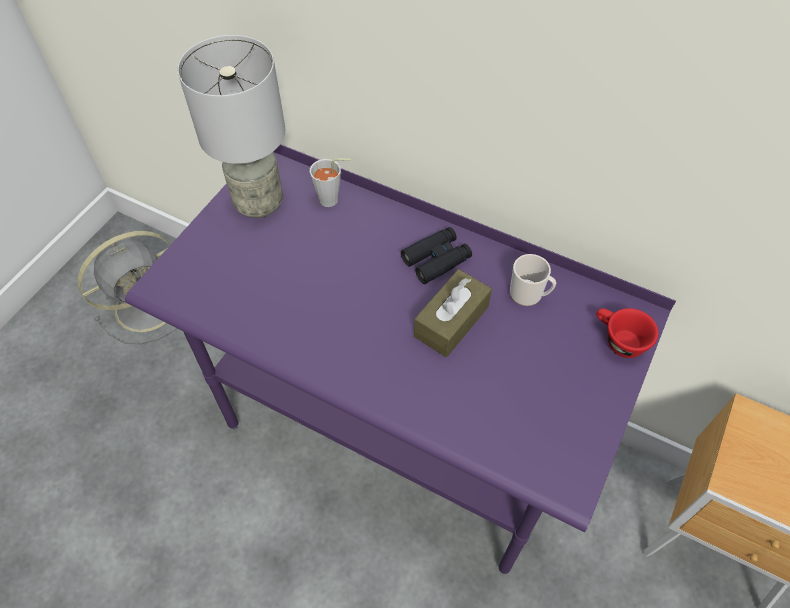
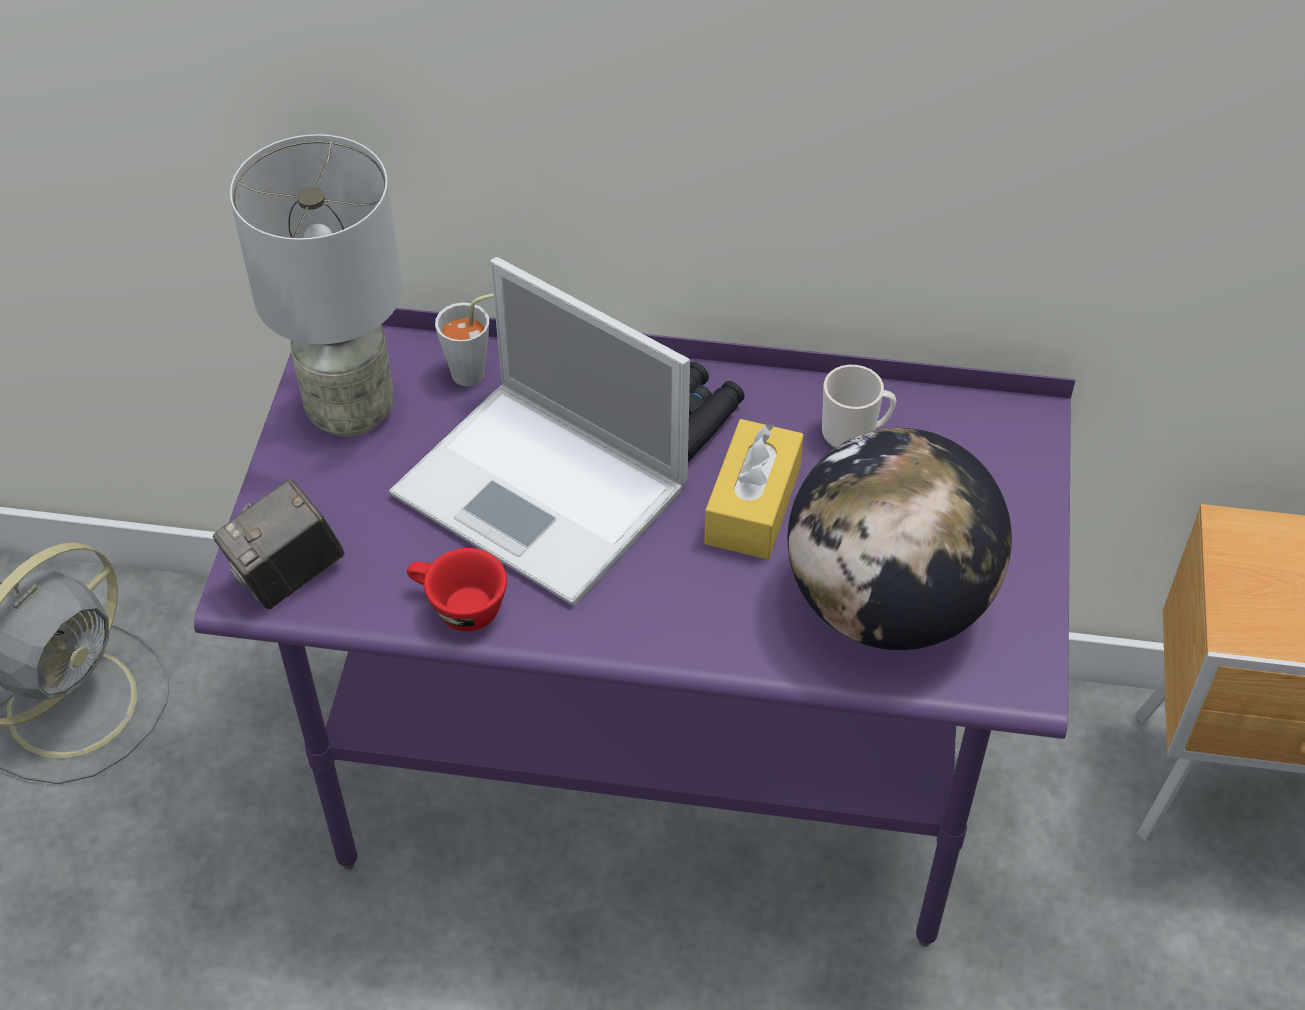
camera: 20 degrees left, 5 degrees down
(182, 286) = (287, 576): none -> camera
(338, 279) = (544, 493): none -> laptop
(451, 321) = (753, 505): brown tissue box -> yellow tissue box
(505, 407) = (887, 604): none -> globe
(618, 340) = (1012, 462): red cup -> red cup (457, 607)

